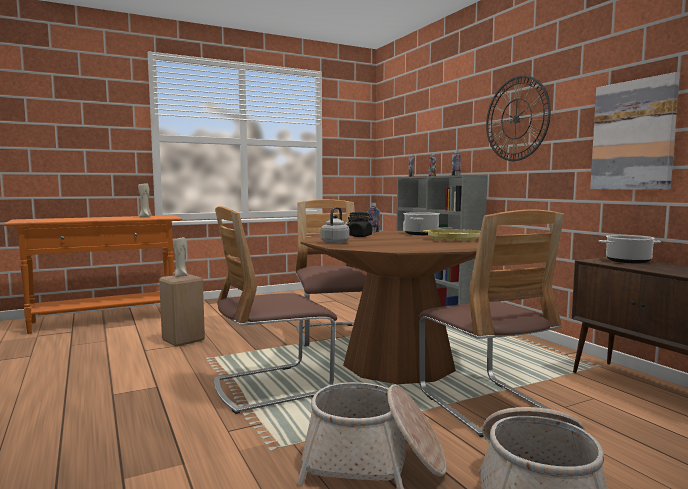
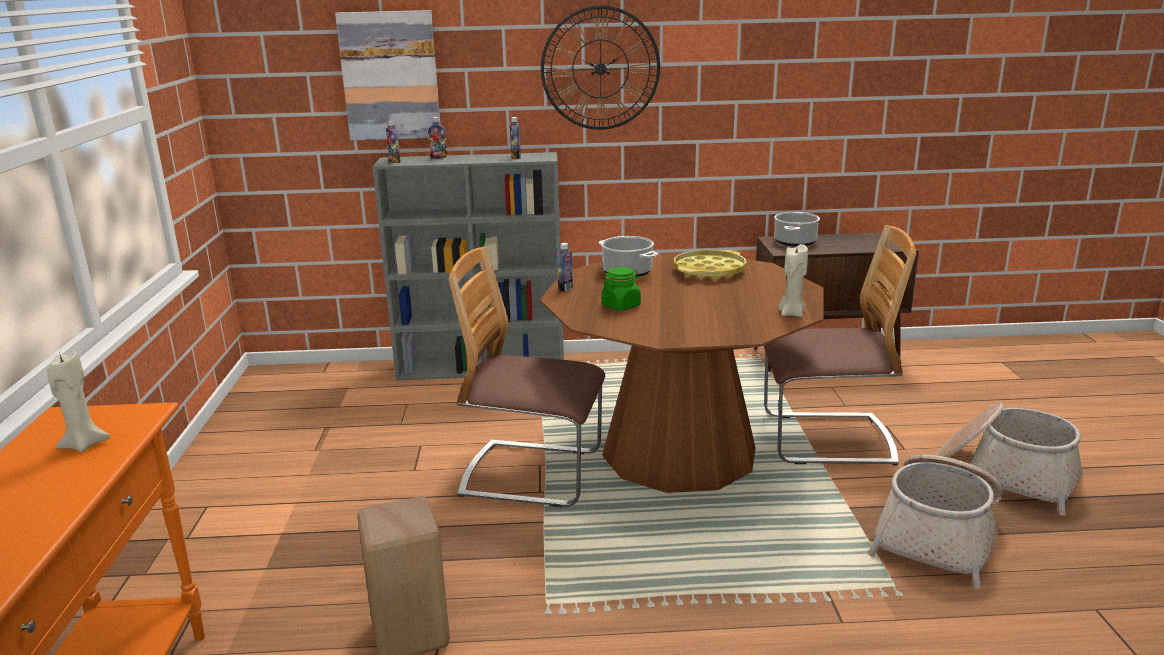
camera: 65 degrees left, 15 degrees up
(181, 276) = (391, 516): beige candle -> beige candle (791, 313)
(272, 387) = (713, 565): chair -> none
(336, 243) = (696, 331): grey kettle -> none
(359, 236) = (621, 306): black jar -> green jar
(633, 135) = (772, 103): picture -> picture (390, 76)

